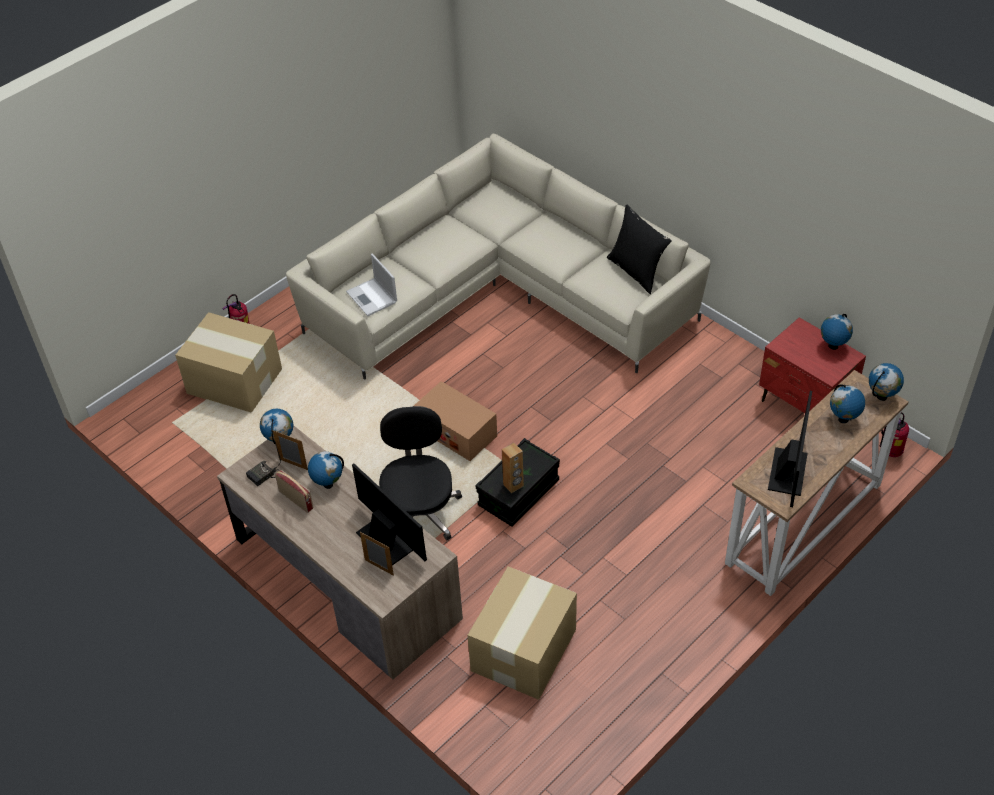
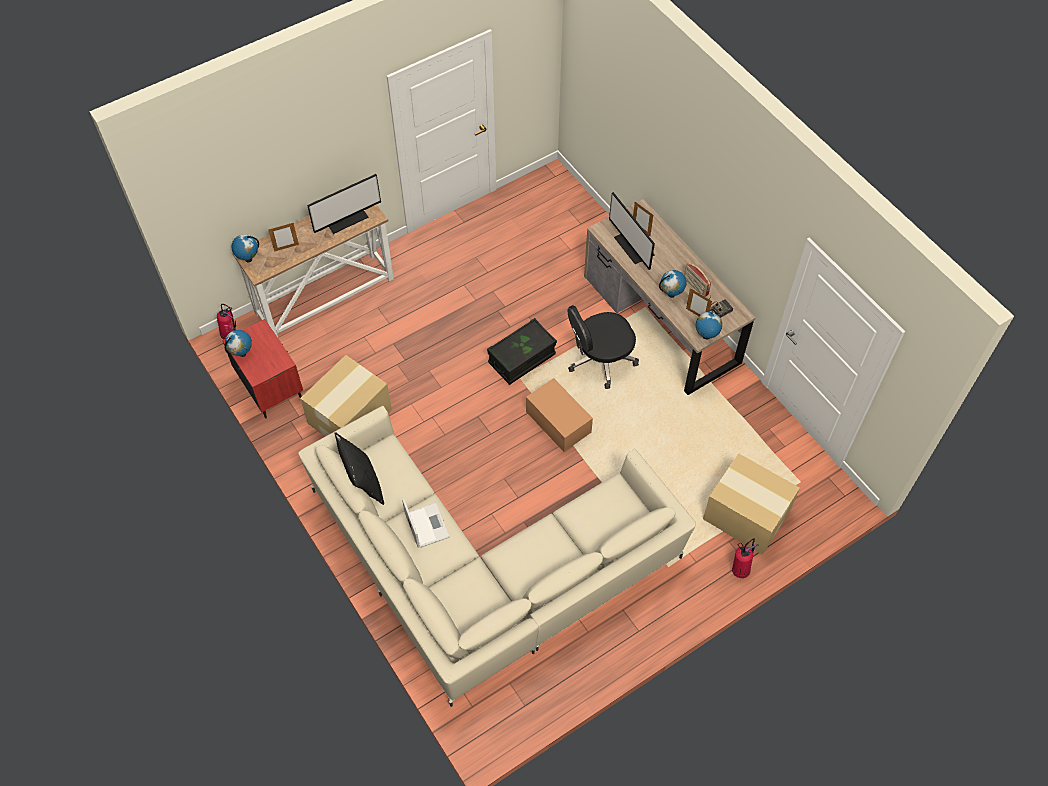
camera: 170 degrees left, 10 degrees up
(372, 297) = (614, 504): laptop -> laptop (426, 524)
(419, 510) = (600, 360): black office chair -> black office chair turned 60 degrees clockwise
(513, 485) = (528, 334): brown speaker -> none
(522, 651) = (548, 250): cardboard box -> cardboard box (351, 416)
(789, 472) = (346, 218): monitor -> monitor turned 150 degrees counterclockwise
(843, 419) = (286, 247): globe -> picture frame

